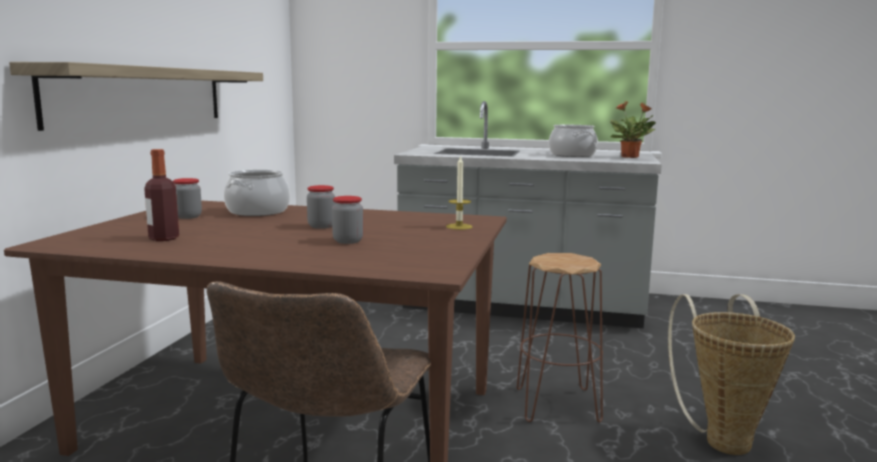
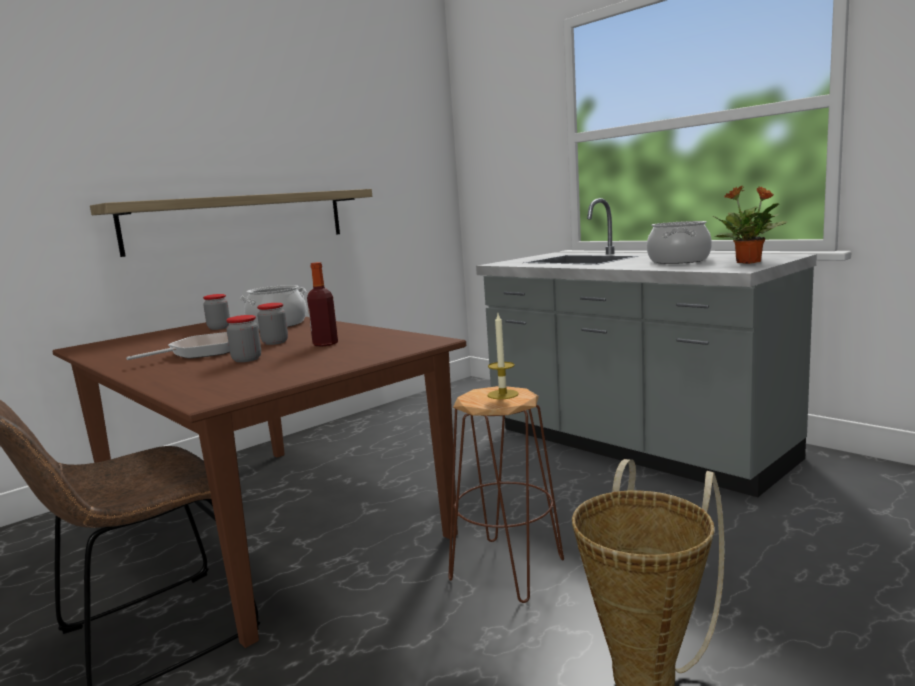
camera: 35 degrees right, 0 degrees up
(164, 238) = (146, 347): bottle -> bottle (325, 344)
(265, 238) = (202, 352): none -> frying pan
(459, 226) = (380, 350): candle -> candle (503, 394)

